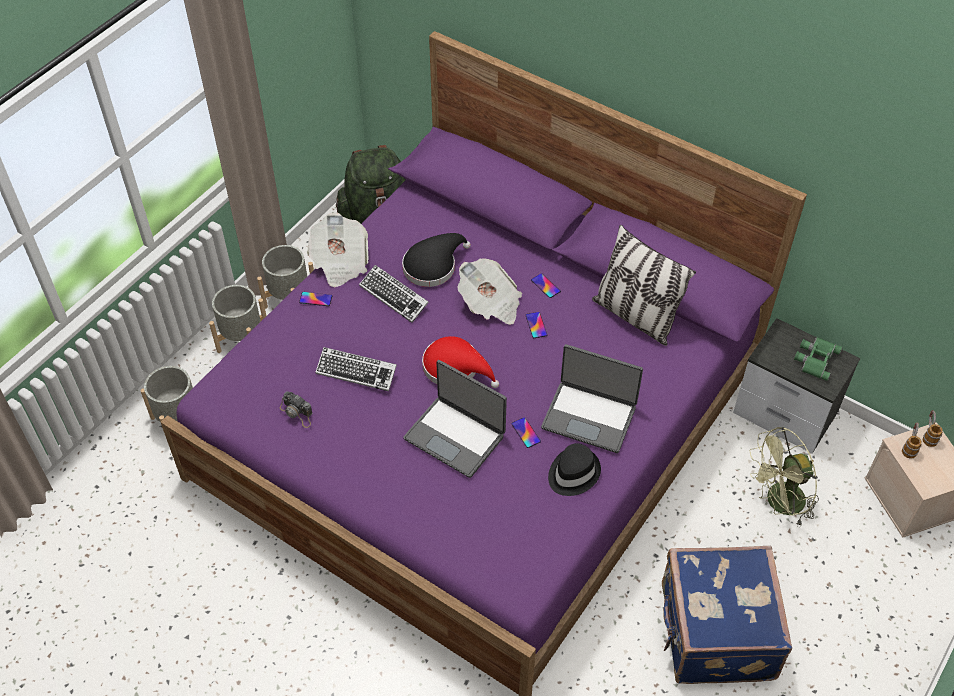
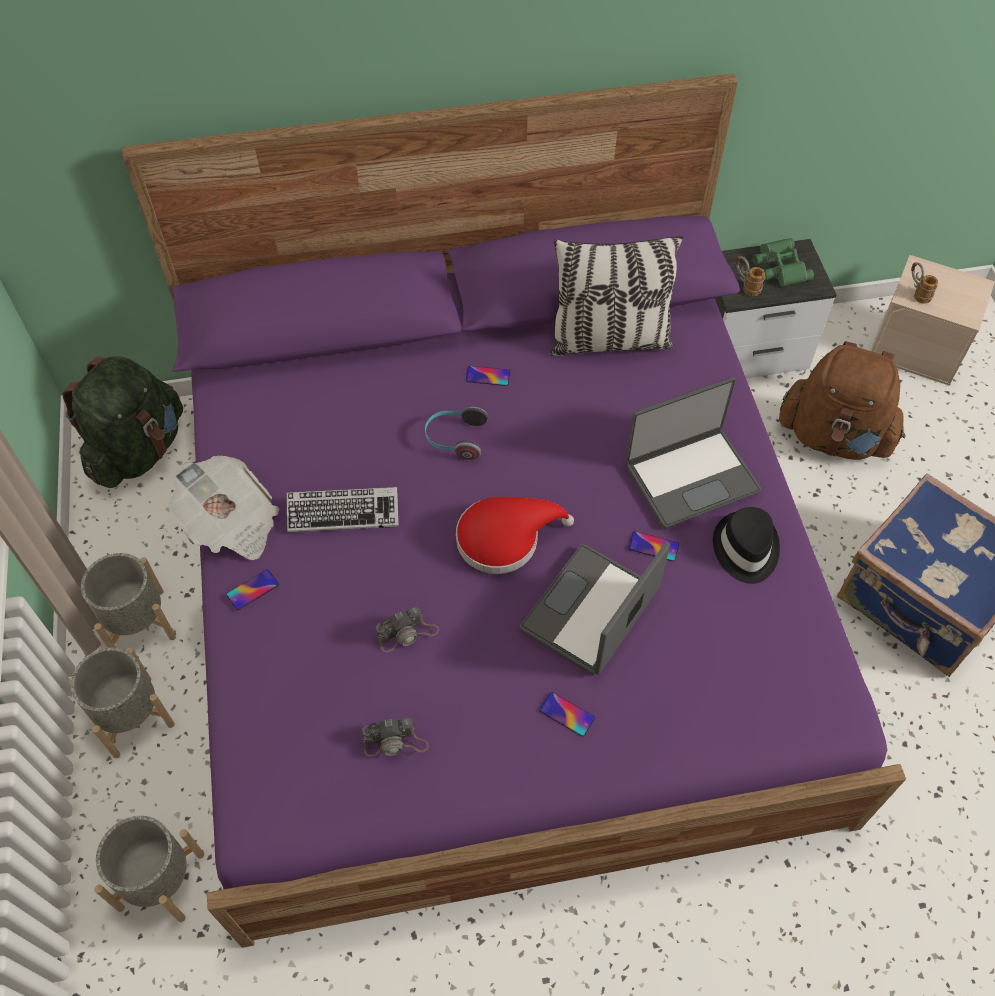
camera: 45 degrees left, 5 degrees up
(356, 372) = (407, 634): keyboard -> camera
(433, 266) = (345, 445): black hat -> none
(455, 436) = (592, 612): laptop -> laptop turned 135 degrees clockwise
(490, 304) = (455, 439): newspaper -> headphones
(536, 325) = (527, 425): phone -> phone (567, 714)
(778, 503) = (834, 436): green fan -> brown backpack
(928, 435) = (917, 270): mug -> mug (745, 285)

